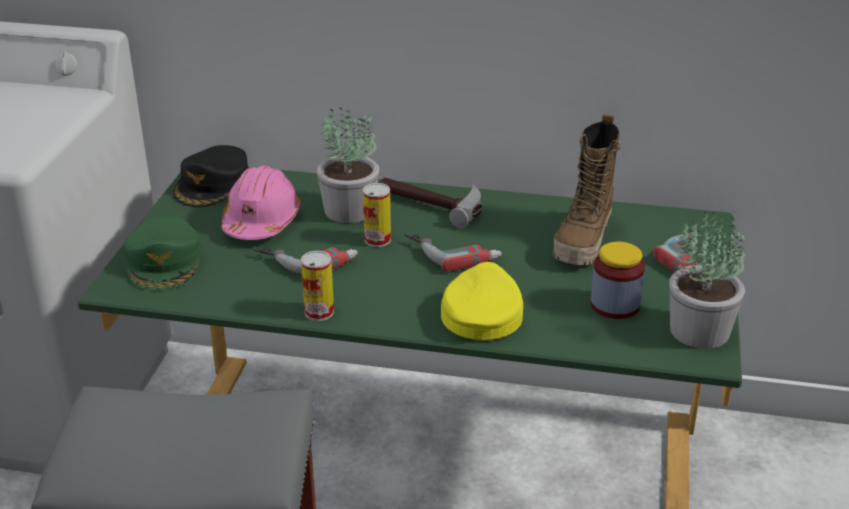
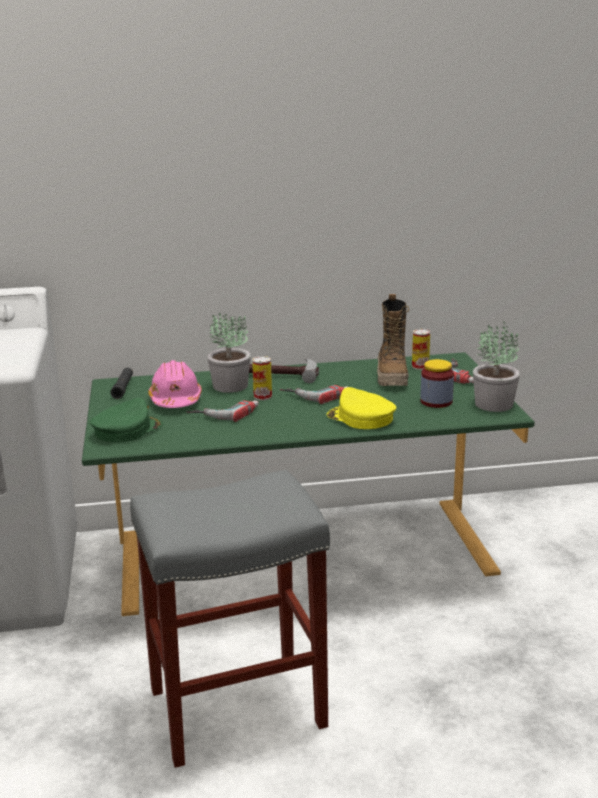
camera: 20 degrees left, 10 degrees down
(165, 262) = (127, 430): green cap -> green cap turned 105 degrees counterclockwise
(213, 185) = (123, 388): black cap -> black flashlight
(319, 312) = (257, 435): can -> can (420, 366)
(482, 312) = (360, 418): yellow cap -> yellow cap turned 45 degrees counterclockwise

